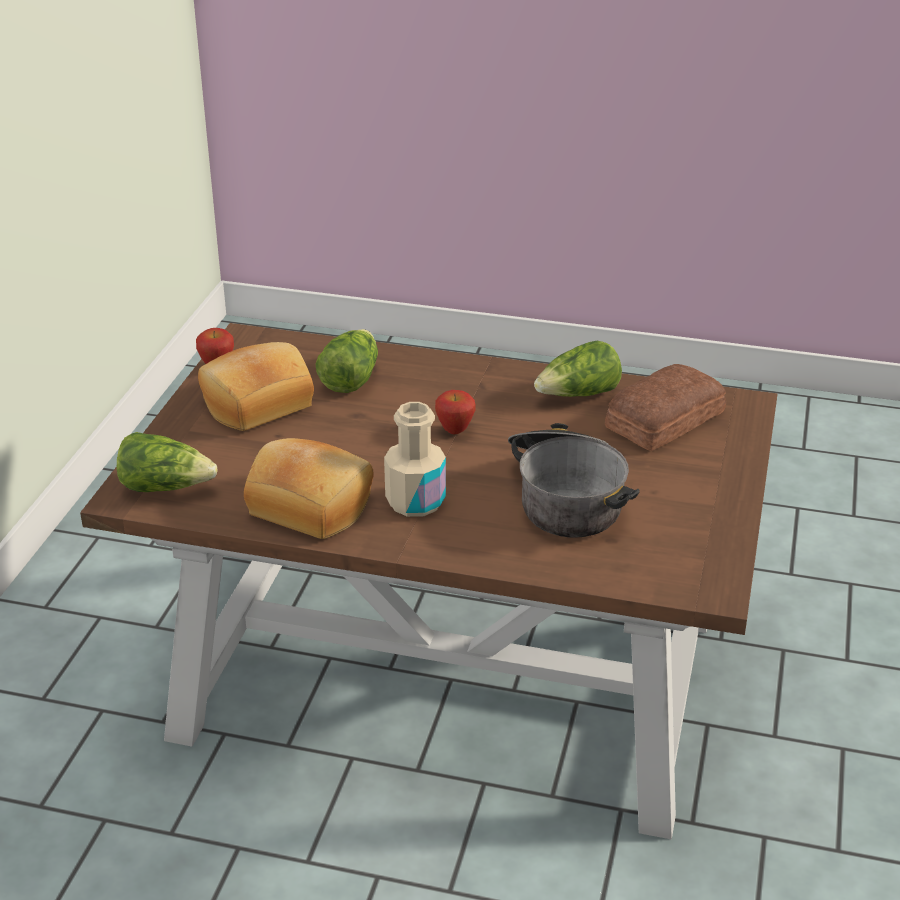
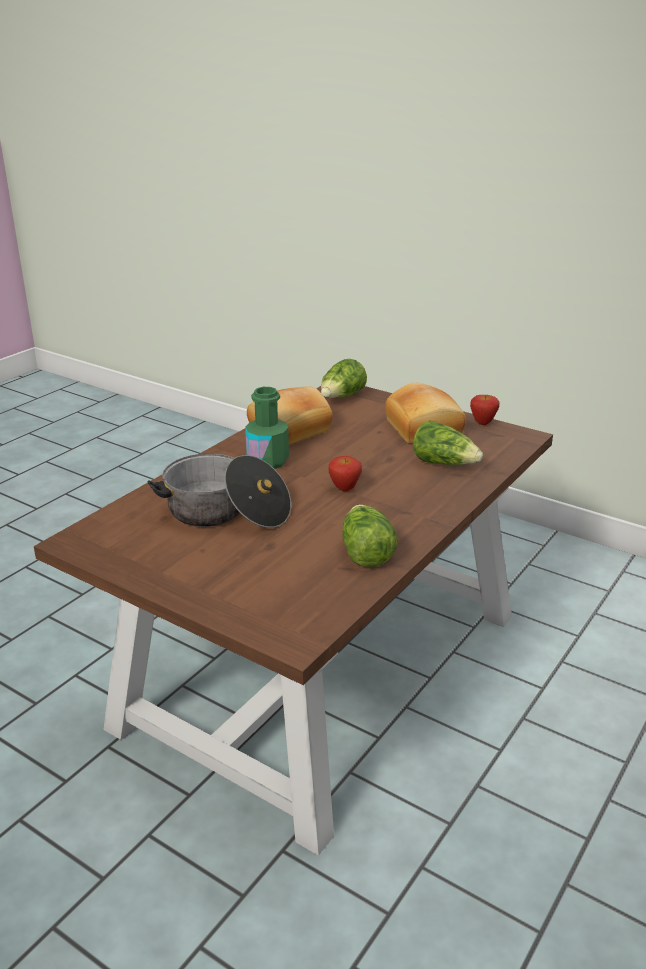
camera: 110 degrees right, 5 degrees down
(415, 502) = (267, 461): beige bottle -> green bottle
(662, 419) = (299, 583): bread -> none

